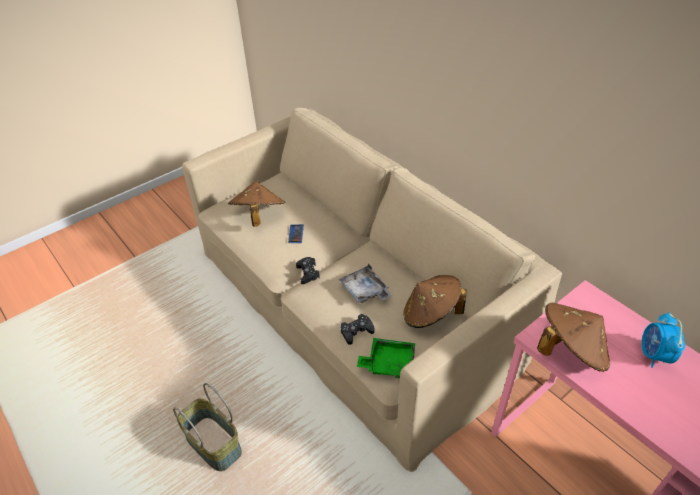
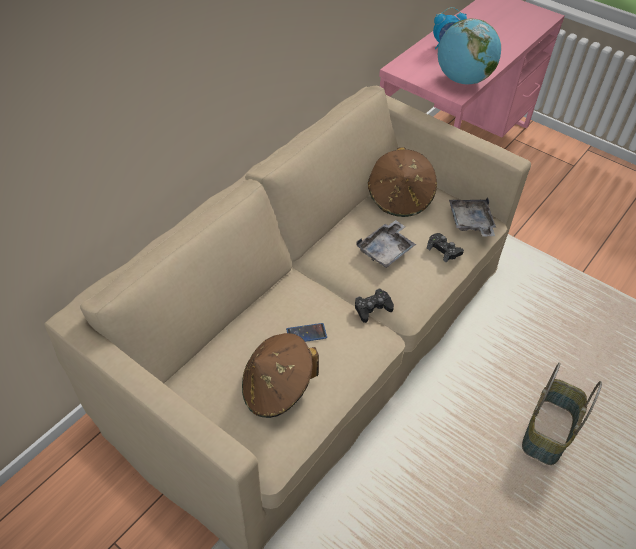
camera: 105 degrees left, 5 degrees up
(389, 363) = (470, 222): green tray -> grey tray
(570, 351) = (462, 80): brown hat -> globe

